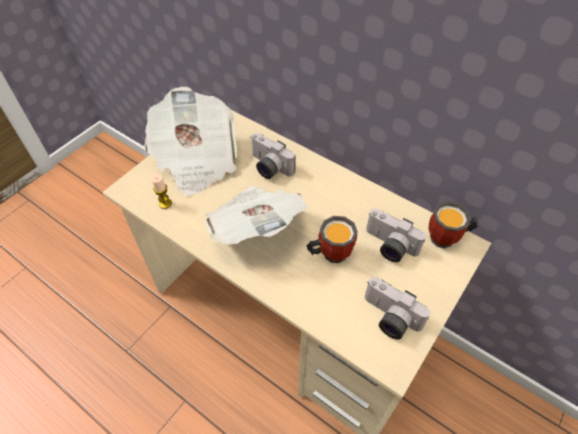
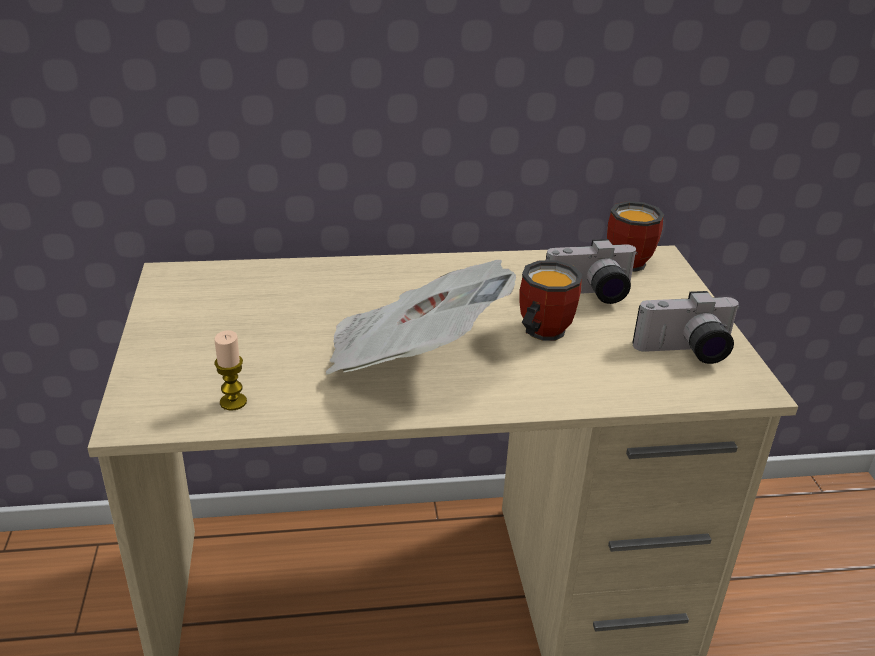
camera: 45 degrees left, 20 degrees down
(195, 159) = (208, 333): newspaper -> none
(268, 168) = (335, 294): camera -> none

